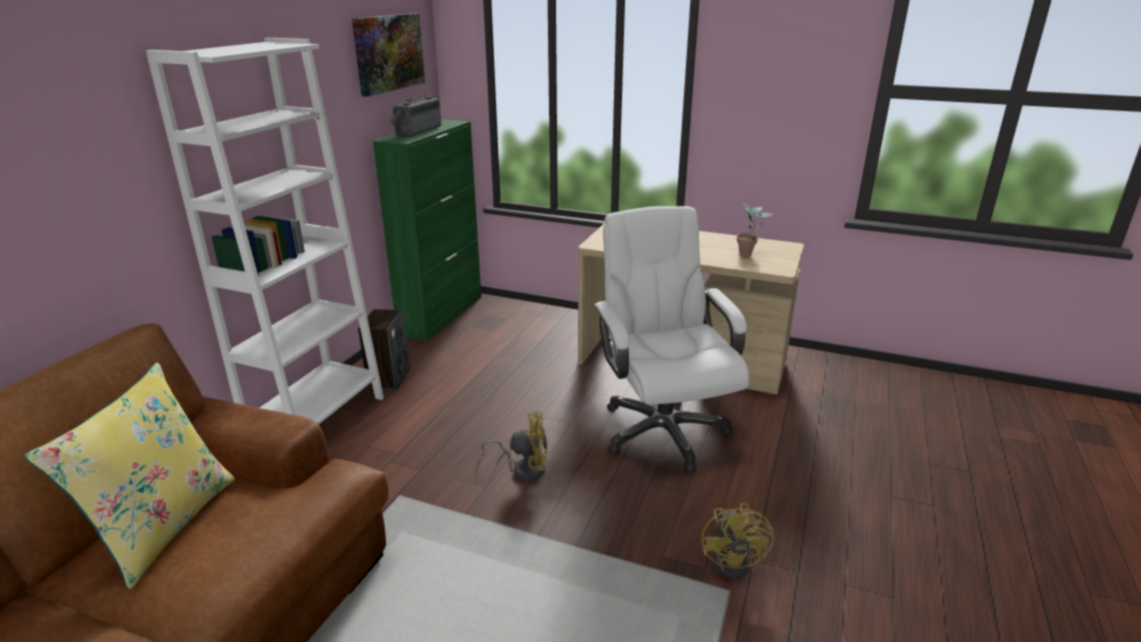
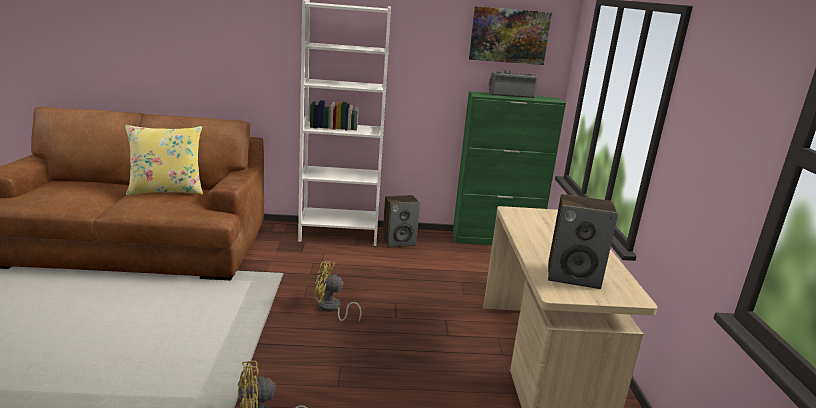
camera: 65 degrees right, 5 degrees down
(524, 467) = (331, 309): yellow fan -> yellow fan turned 120 degrees clockwise
(662, 431) = (416, 363): white office chair -> none
(749, 255) = (573, 276): potted plant -> speaker

